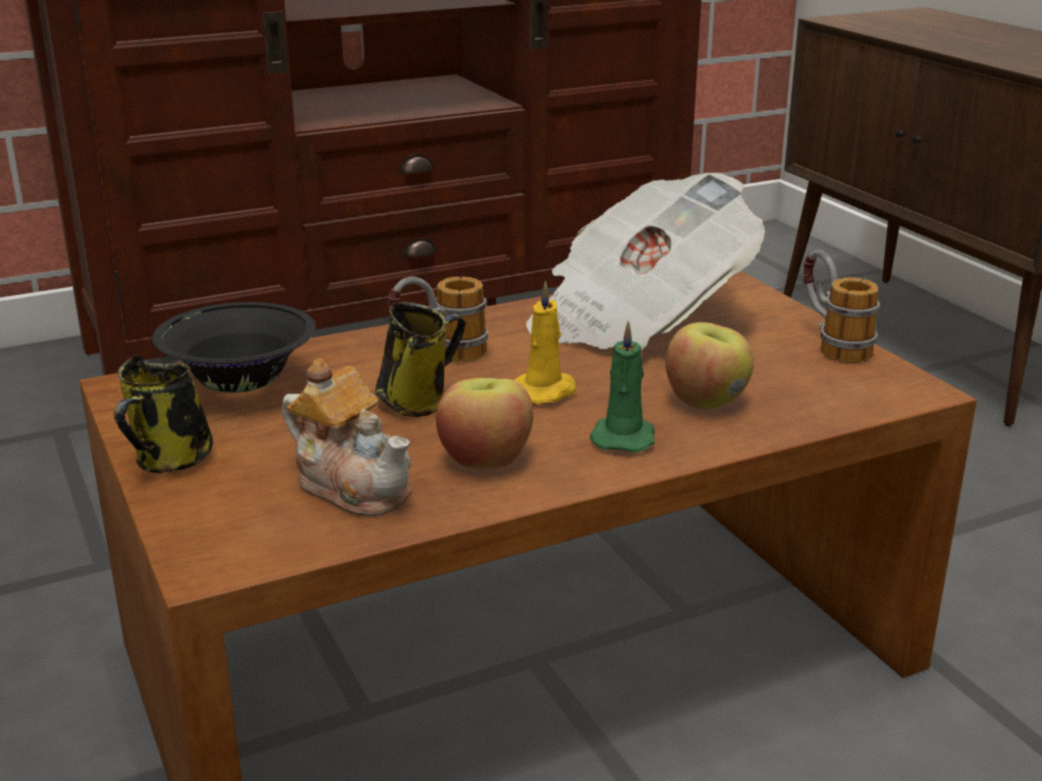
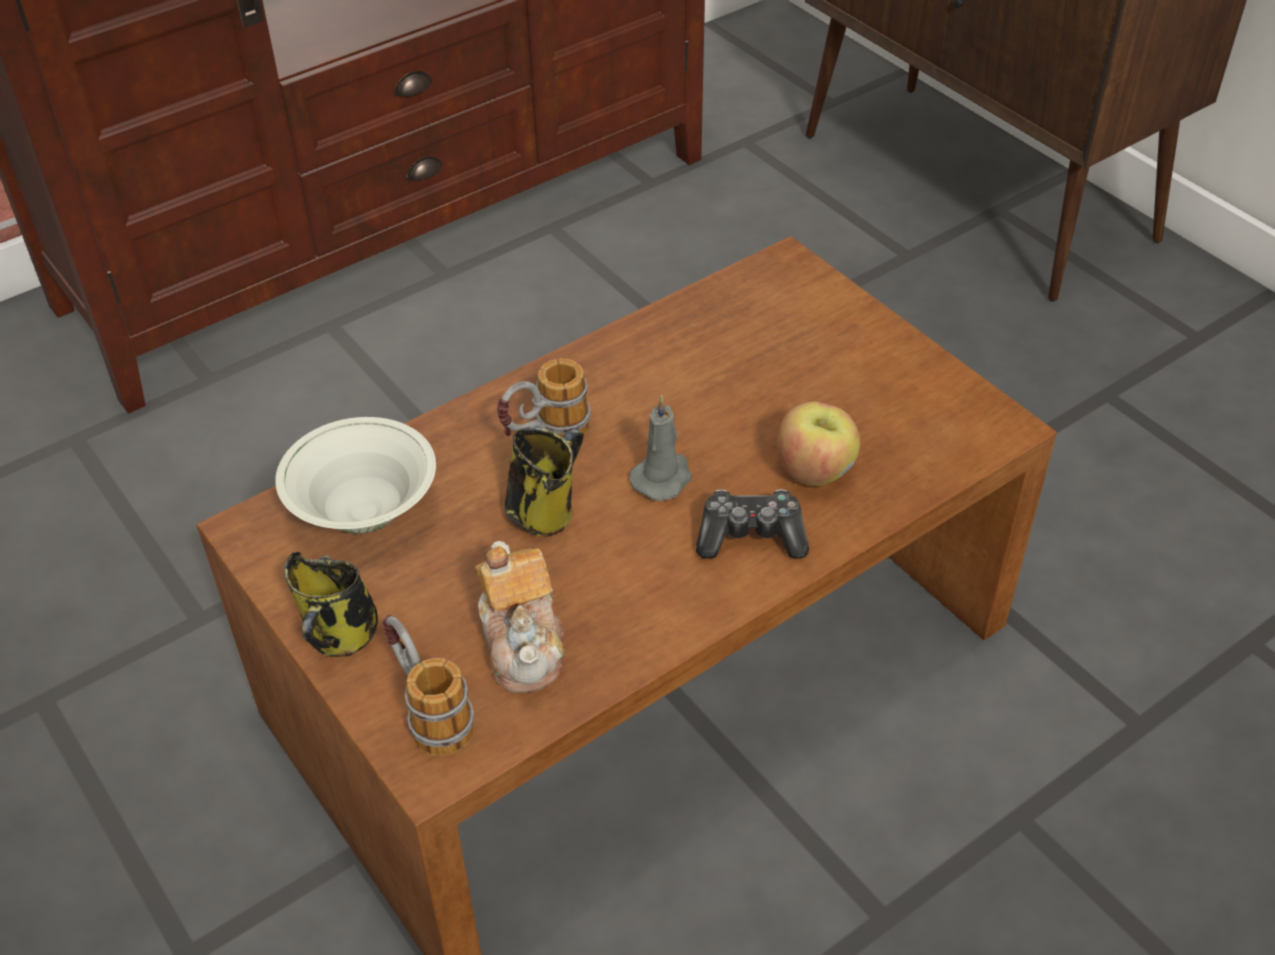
camera: 10 degrees left, 20 degrees up
(240, 386) = (364, 513): black bowl -> white bowl
(353, 485) = (523, 643): teapot -> teapot turned 45 degrees clockwise
(485, 459) = (633, 587): apple -> none
(546, 391) = (663, 477): yellow candle -> grey candle
(623, 437) = (751, 536): green candle -> game controller
(637, 319) = (723, 349): newspaper -> none
(830, 344) = (914, 364): mug -> mug (428, 711)

